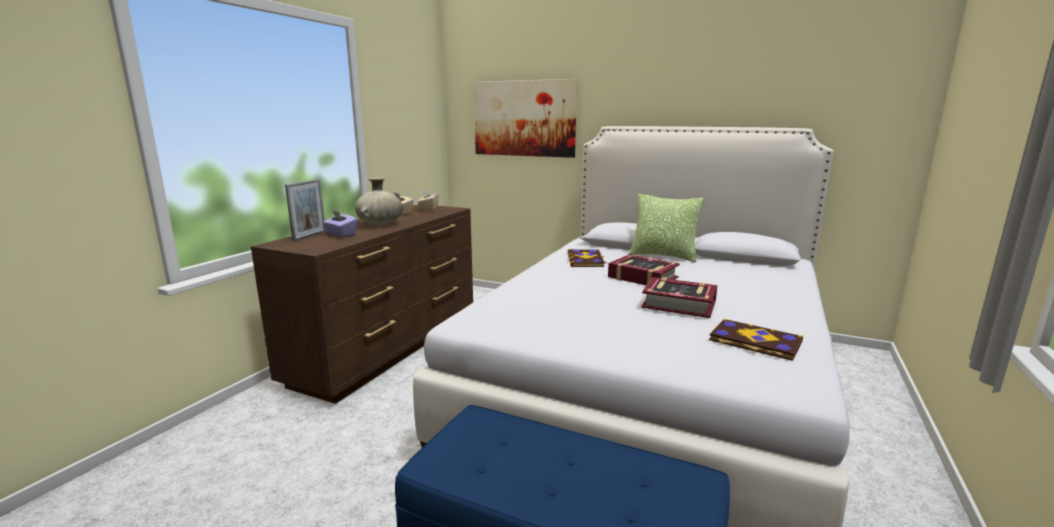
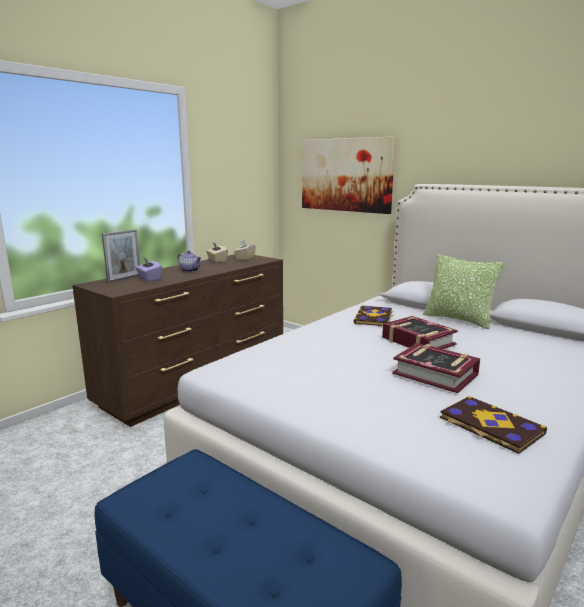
camera: 15 degrees right, 0 degrees up
(380, 224) = (190, 270): beige vase -> teapot

